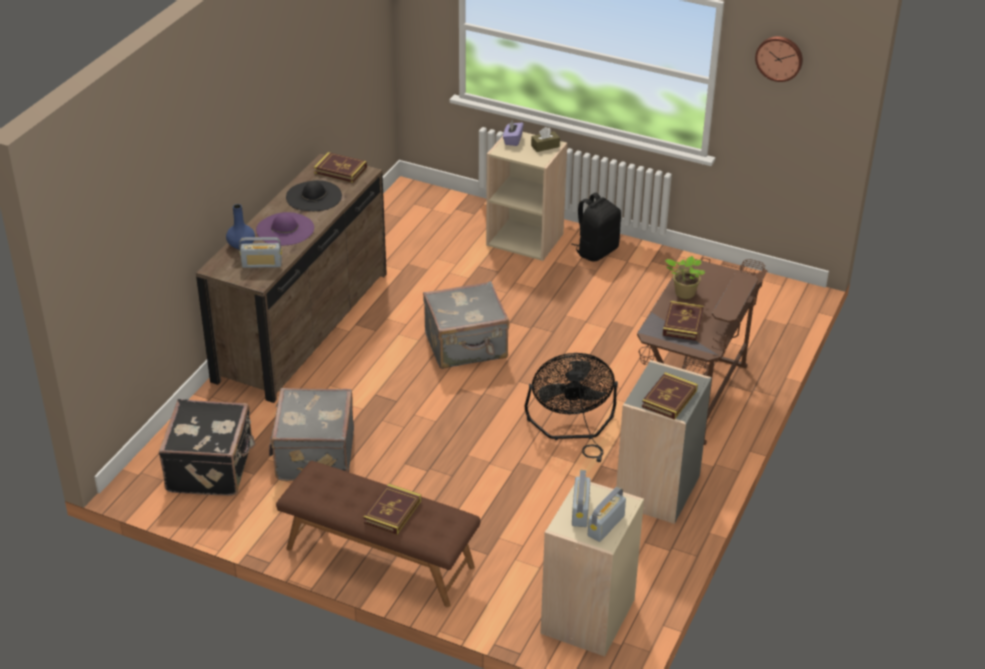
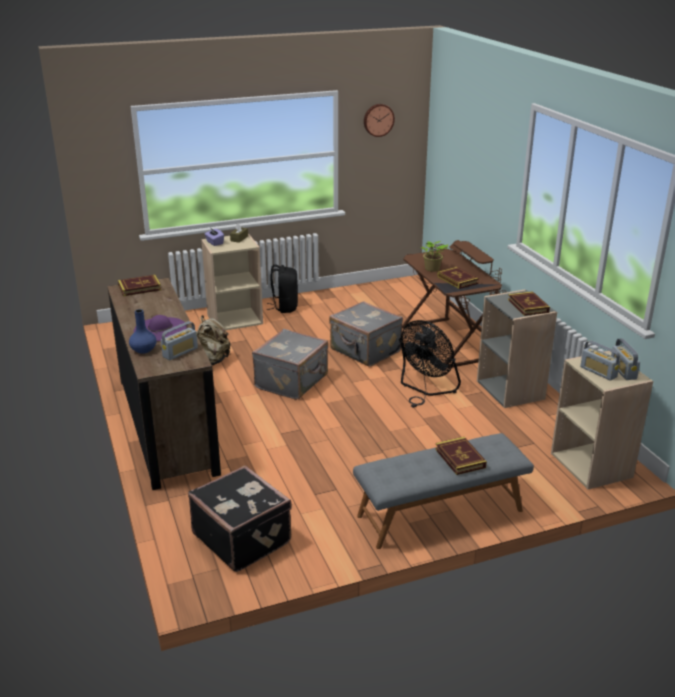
camera: 45 degrees left, 10 degrees down
(313, 455) = (300, 487): grey suitcase -> grey suitcase (365, 351)
(314, 196) = (147, 306): black hat -> none
(379, 558) = (440, 514): brown bench -> grey bench
(431, 279) = (211, 361): none -> beige backpack
(575, 430) = (422, 387): black fan -> black fan turned 90 degrees clockwise

